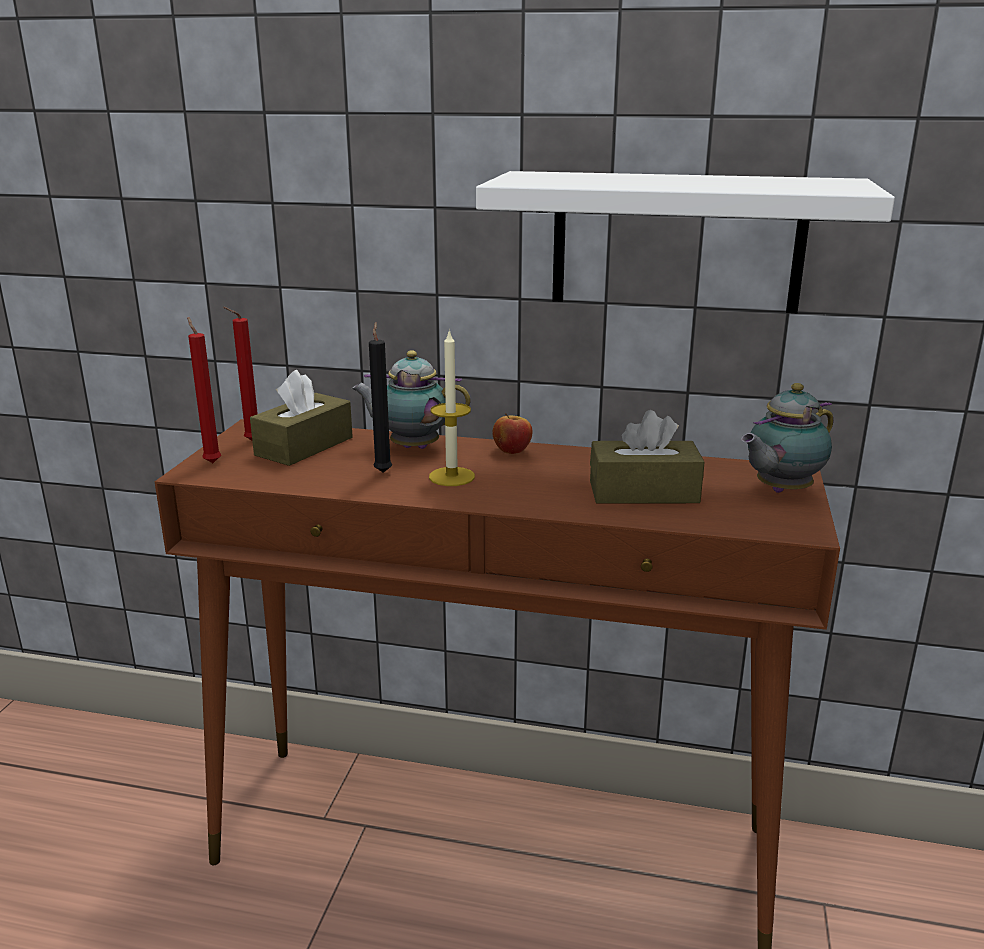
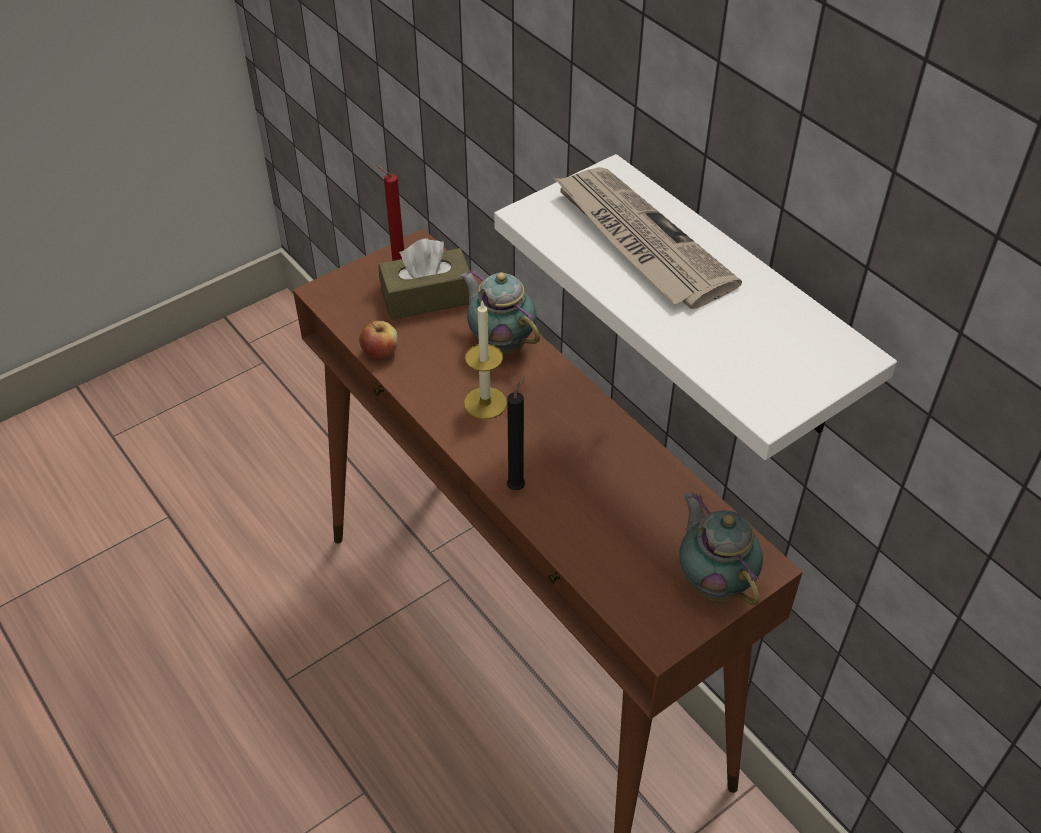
camera: 40 degrees right, 25 degrees up
(211, 462) = (347, 284): red candle -> none
(383, 471) = (446, 366): black candle -> black candle (517, 486)
(512, 450) = (570, 393): apple -> apple (380, 352)
(611, 178) = (639, 241): none -> newspaper
(643, 492) = (601, 513): brown tissue box -> none
(779, 490) = (713, 581): teapot -> teapot turned 60 degrees clockwise

